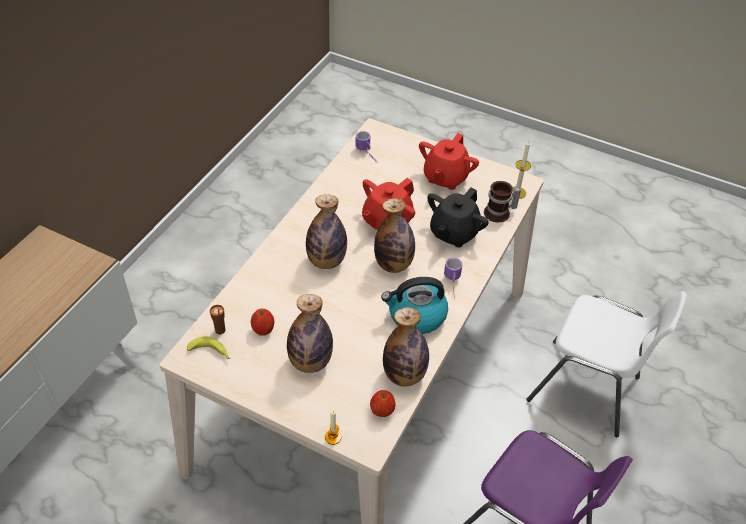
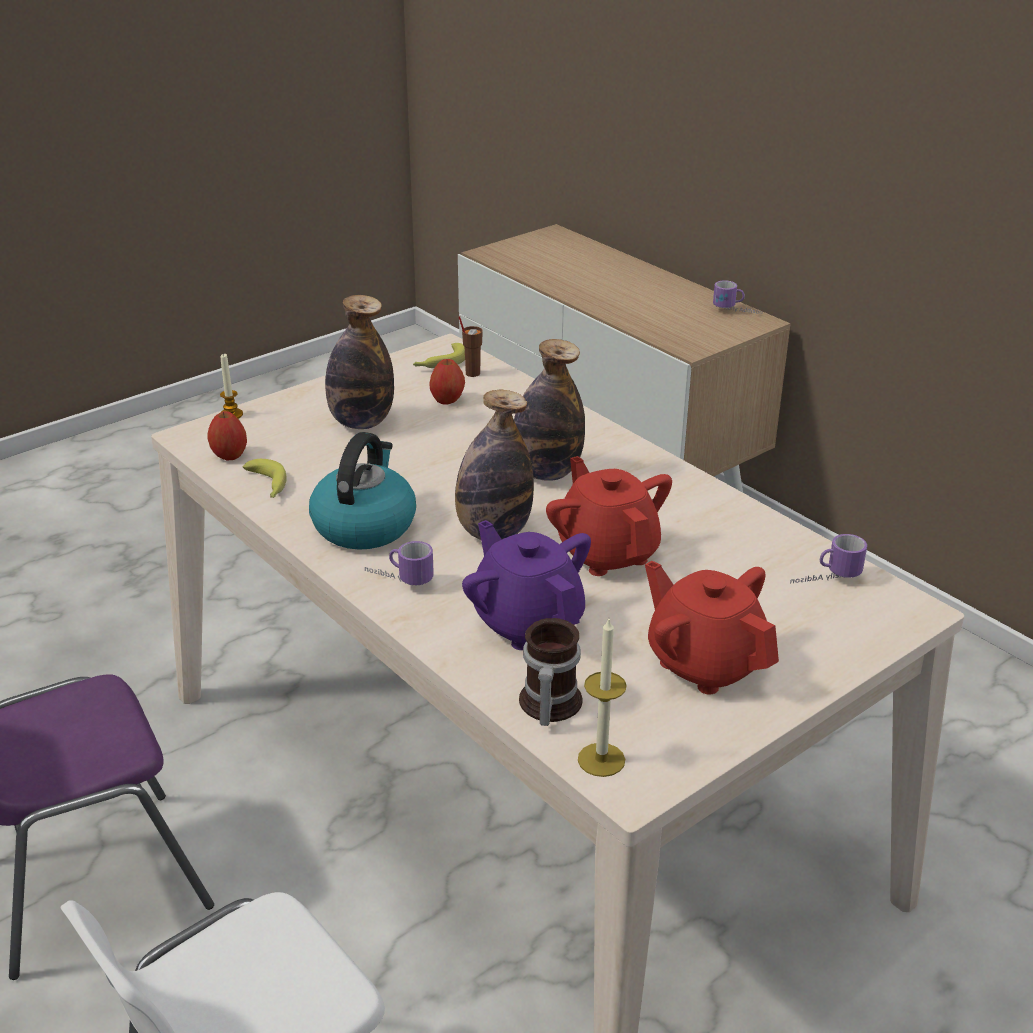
camera: 115 degrees right, 15 degrees down
(26, 252) = (737, 312): none -> mug
(404, 375) = (267, 486): bottle -> banana
(453, 233) = (527, 622): black teapot -> purple teapot

